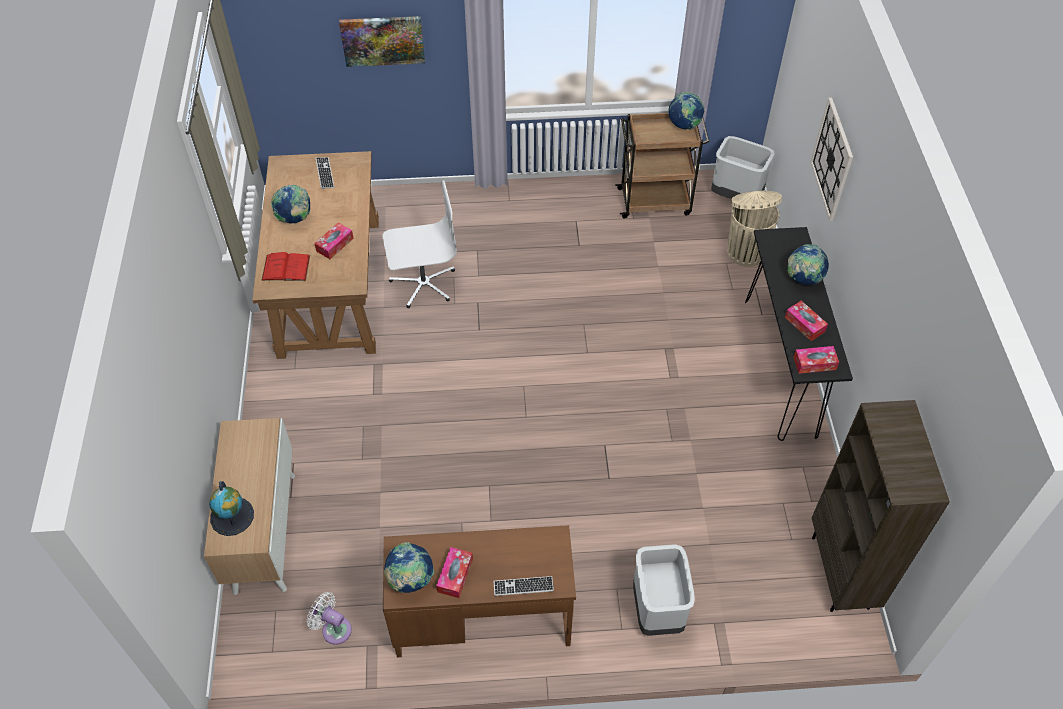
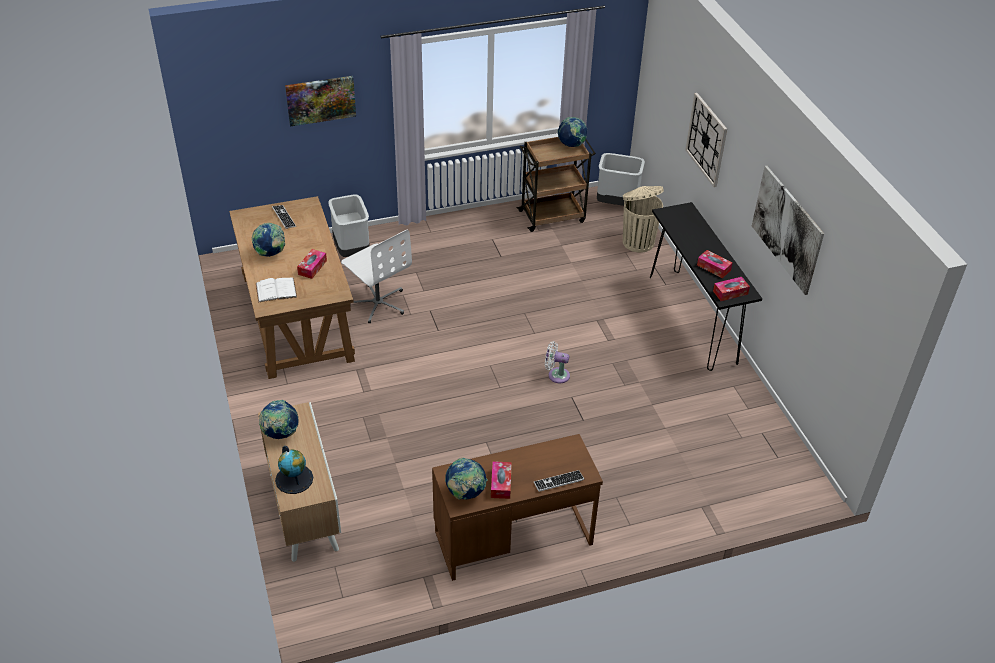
camera: 15 degrees left, 10 degrees down
(286, 268) = (276, 290): red book -> white book
(334, 628) = (390, 570): white fan -> white fan (556, 375)
(423, 283) = (378, 303): white office chair -> white office chair turned 75 degrees clockwise
(658, 611) = (654, 506): grey trash can -> grey trash can (352, 250)
(803, 279) = (701, 237): globe -> globe (280, 433)
(841, 573) = (787, 454): brown bookcase -> none
(891, 312) = (787, 229): none -> picture

